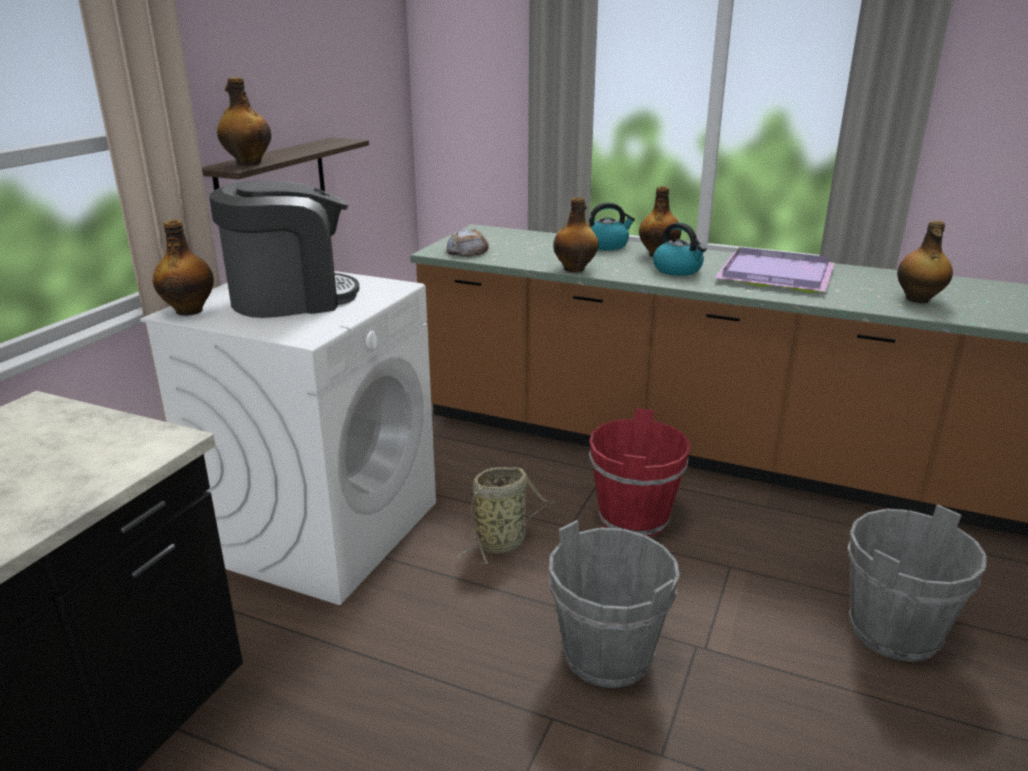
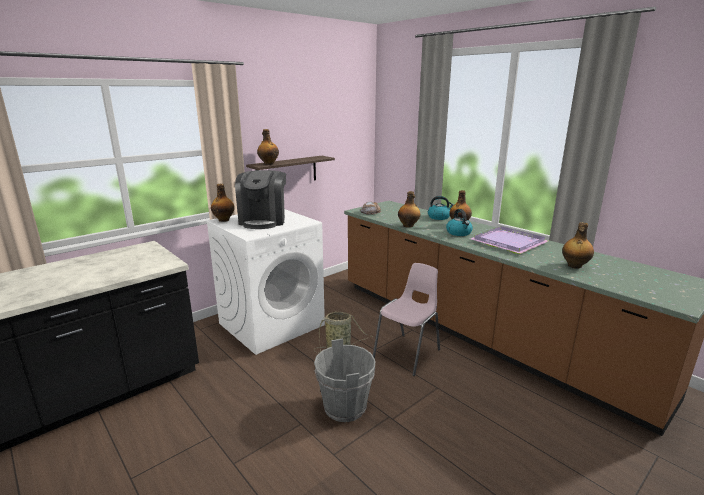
camera: 25 degrees right, 5 degrees down
(291, 299) = (263, 221): coffee machine -> coffee machine turned 90 degrees clockwise
(634, 519) = (408, 354): red bucket -> pink chair
(894, 632) = (499, 444): grey bucket -> none

